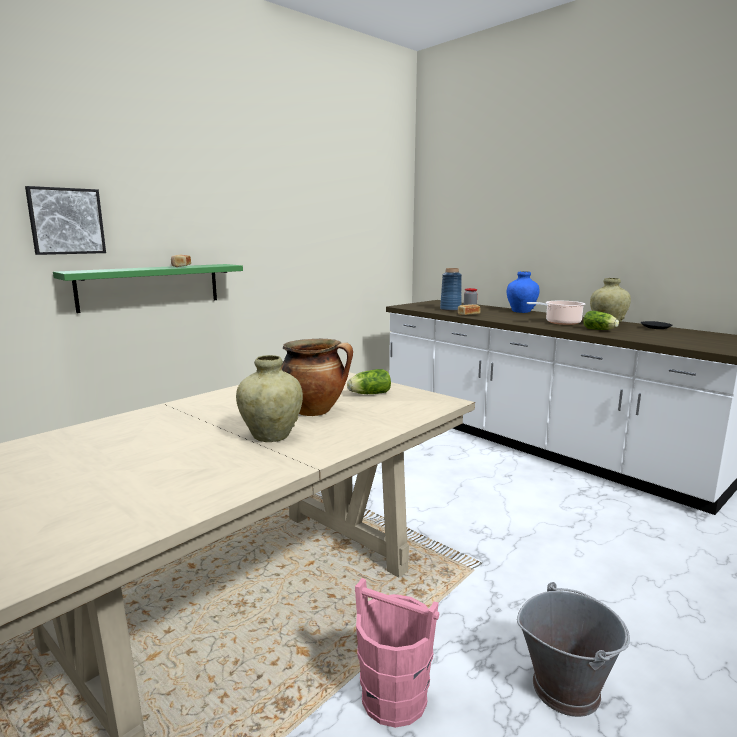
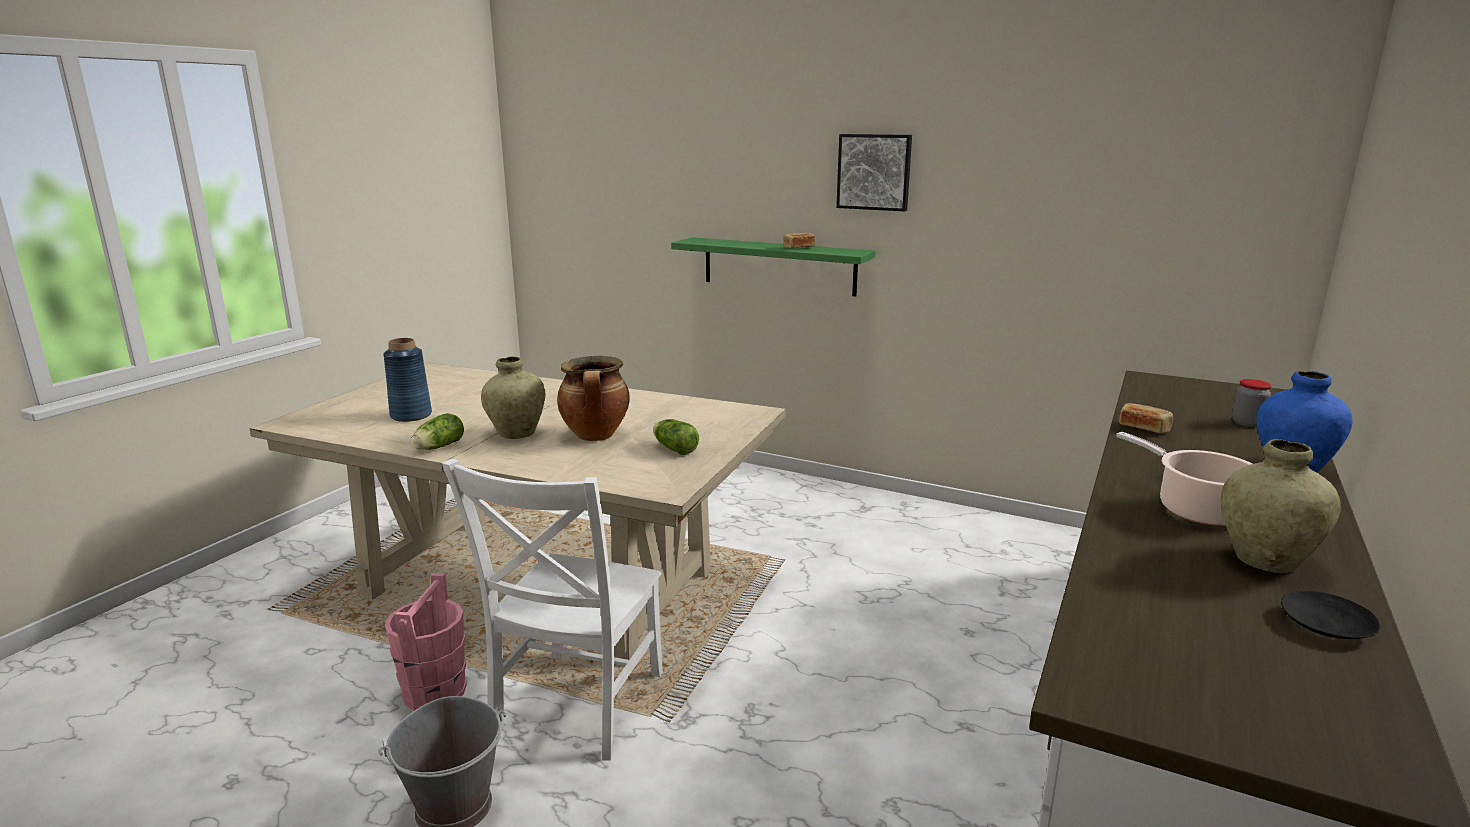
camera: 70 degrees right, 5 degrees up
(66, 221) = (708, 187): picture -> picture (874, 172)
(450, 309) = (1183, 411): blue vase -> blue vase (411, 415)
(450, 605) = (575, 707): none -> white chair
(600, 330) = (1165, 550): lettuce -> lettuce (437, 447)

